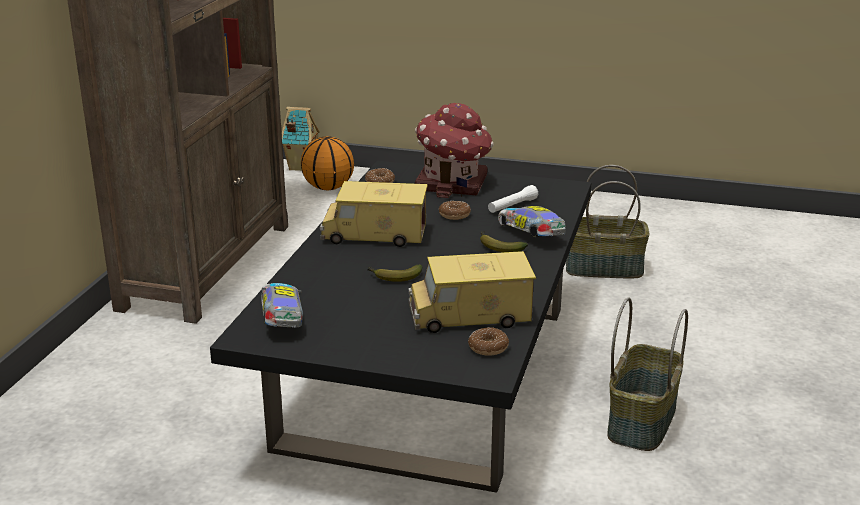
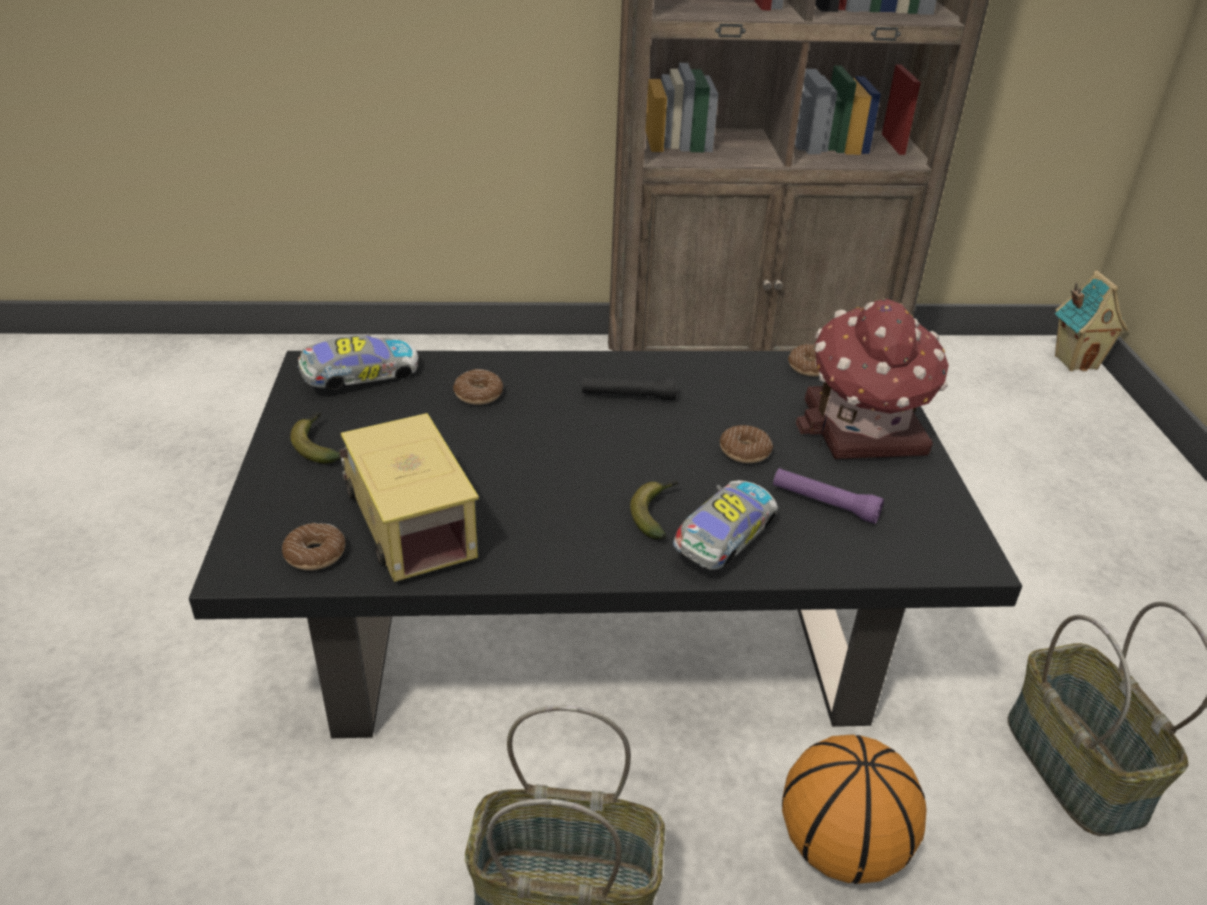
camera: 70 degrees right, 10 degrees up
(329, 187) = (1041, 399): basketball -> basketball (842, 849)
(337, 280) = (478, 394): none -> donut
(374, 235) = (628, 396): toy truck -> black flashlight
(394, 277) = (504, 435): banana -> banana (317, 444)
(512, 206) = (824, 504): white flashlight -> purple flashlight

